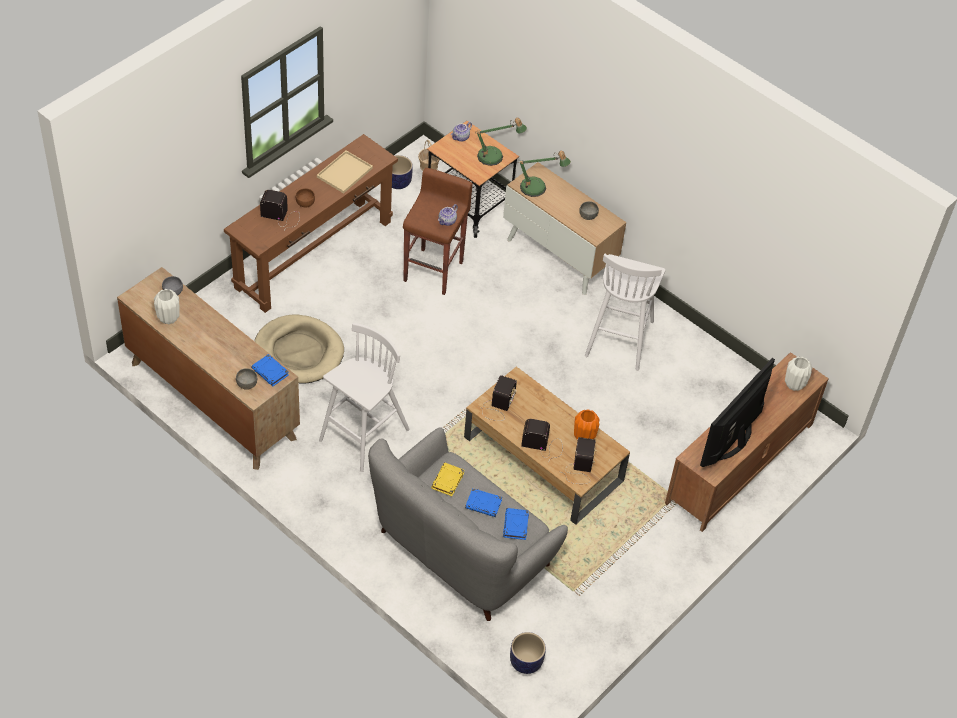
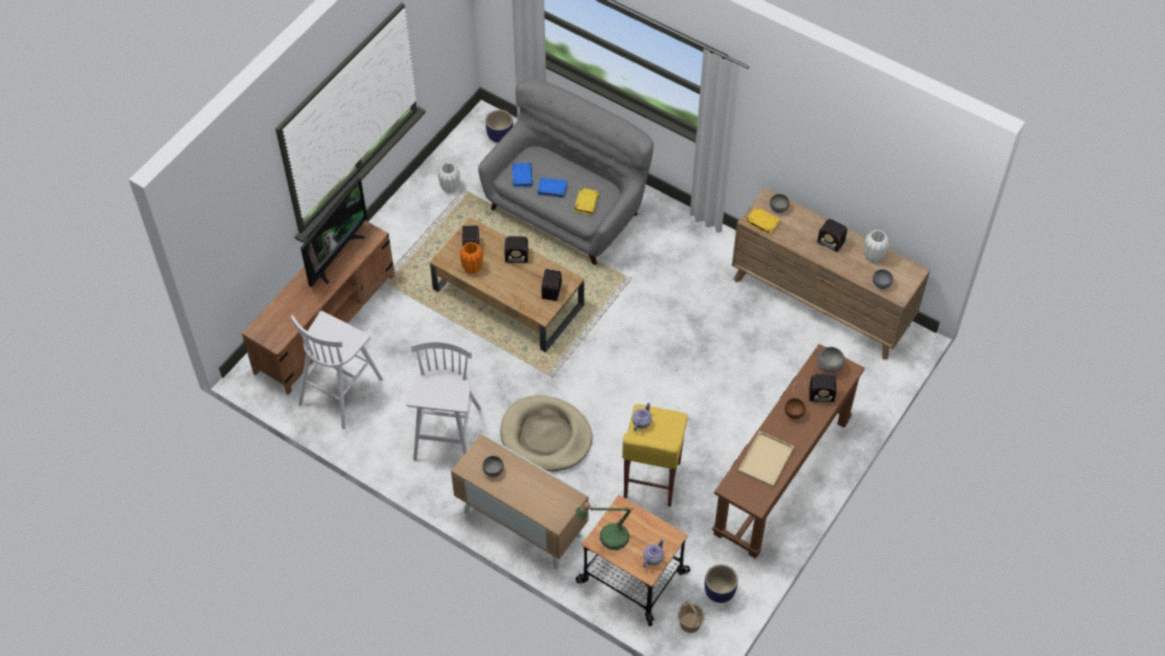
camera: 175 degrees right, 5 degrees up
(211, 346) = (824, 237): none -> radio
(256, 234) = (829, 366): none -> grey bowl
(270, 372) = (762, 222): blue book -> yellow book
(299, 352) = (759, 363): beige dog bed -> beige dog bed (546, 436)
(363, 436) = (675, 291): white stool -> white stool (342, 390)
(434, 270) = (651, 480): brown stool -> yellow stool
(537, 189) = (553, 496): table lamp -> none
(794, 384) = (276, 320): white vase -> white vase (450, 188)

